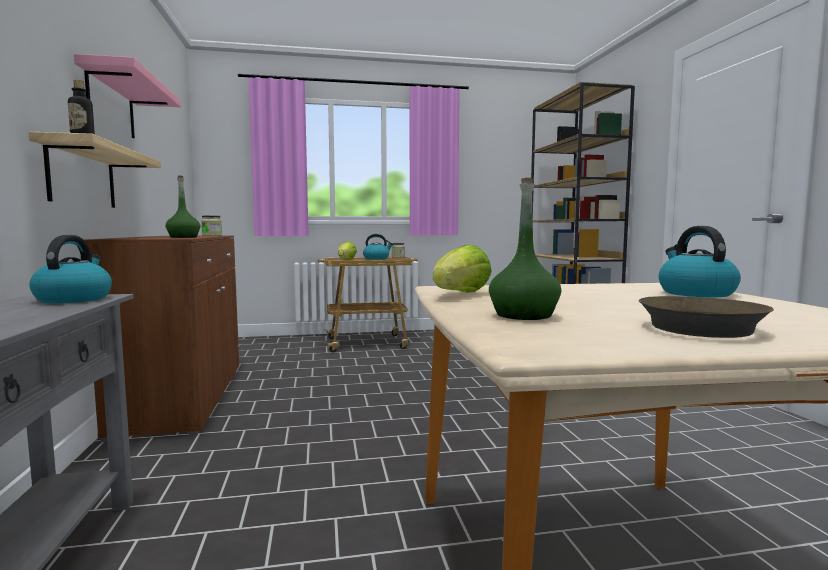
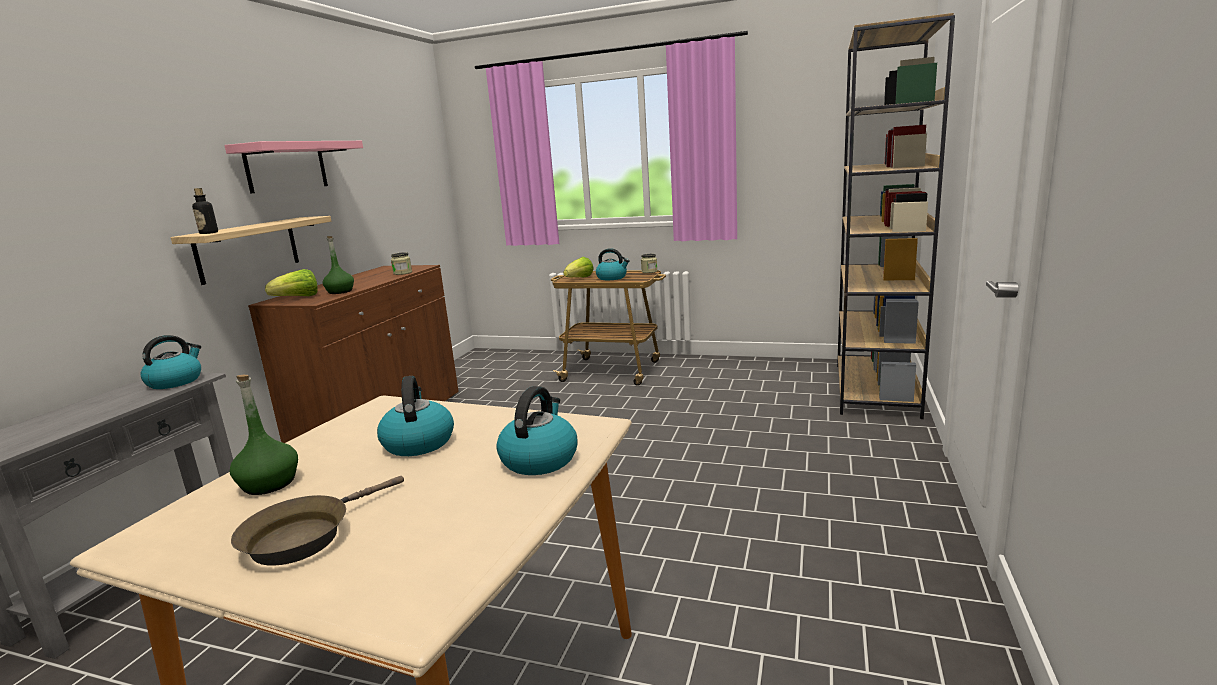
camera: 30 degrees right, 10 degrees up
(461, 295) = (349, 426): lettuce -> lettuce (297, 298)
(566, 295) = (418, 442): none -> kettle

